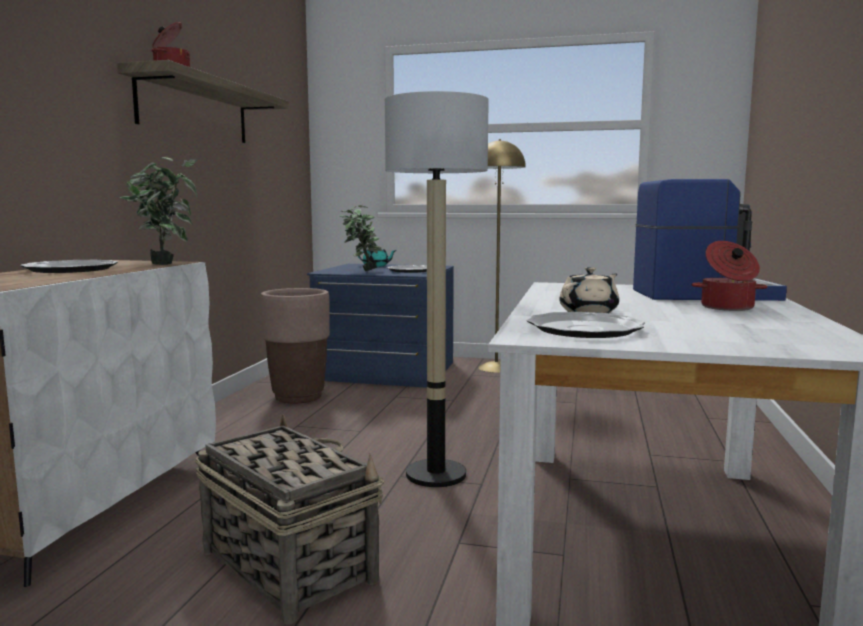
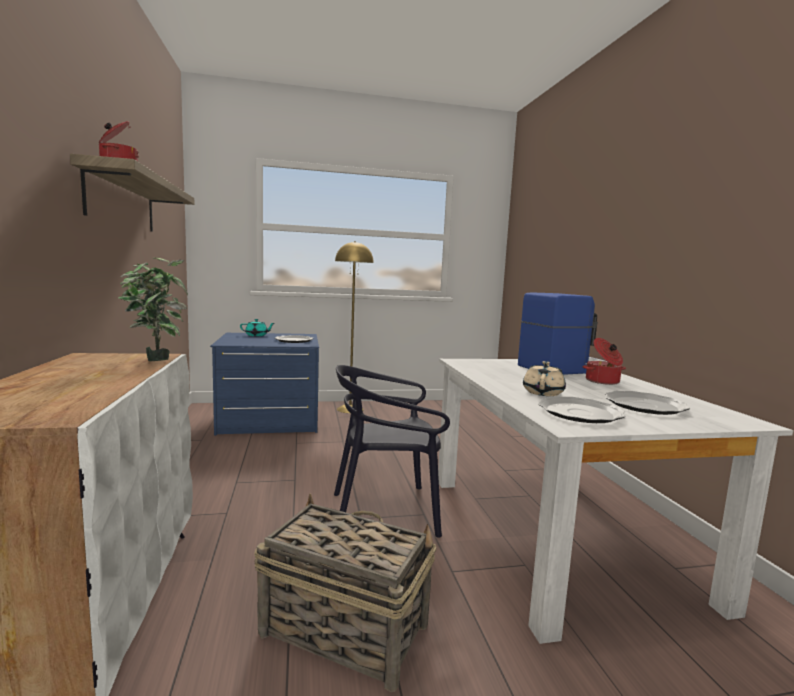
camera: 25 degrees left, 0 degrees up
(71, 269) = (72, 374): plate -> plate (644, 405)
(298, 397) = (214, 453): brown planter -> none
(361, 271) = (254, 341): potted plant -> none
(435, 474) = (385, 511): floor lamp -> black chair

